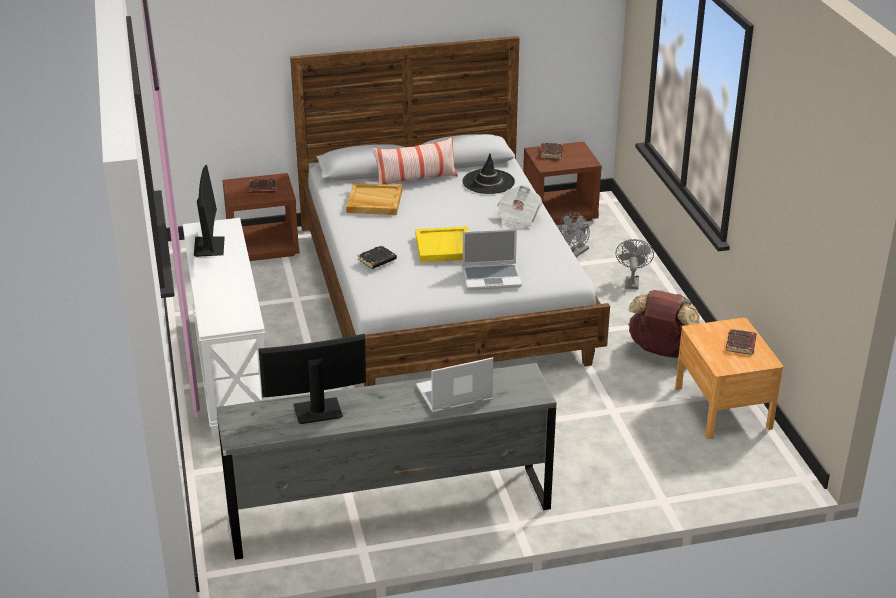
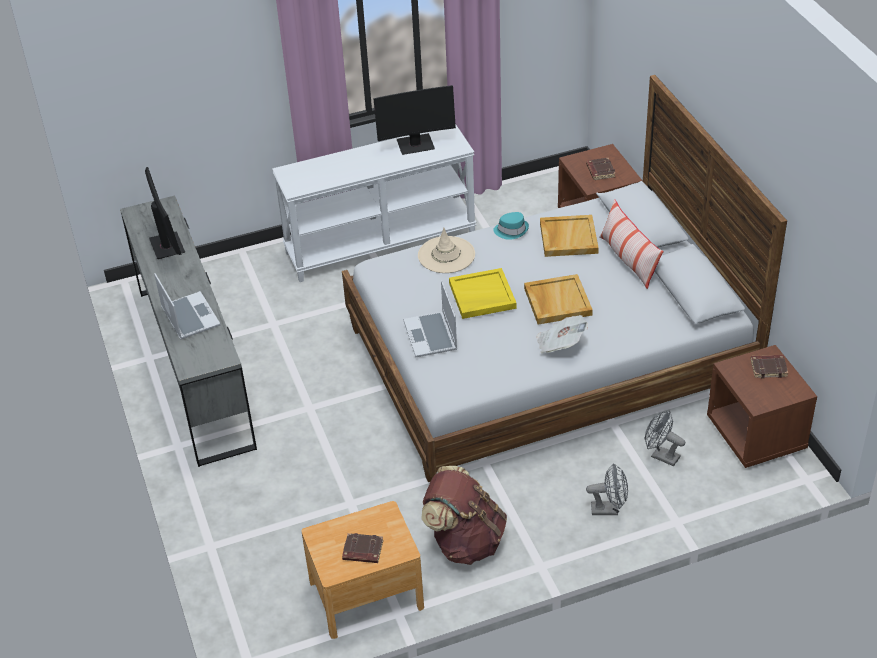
camera: 85 degrees right, 10 degrees up
(350, 227) = (511, 230): none -> turquoise hat
(377, 260) = (446, 255): black book -> beige hat
(461, 215) = (557, 301): none -> beige tray
(488, 182) = (641, 314): black hat -> none

